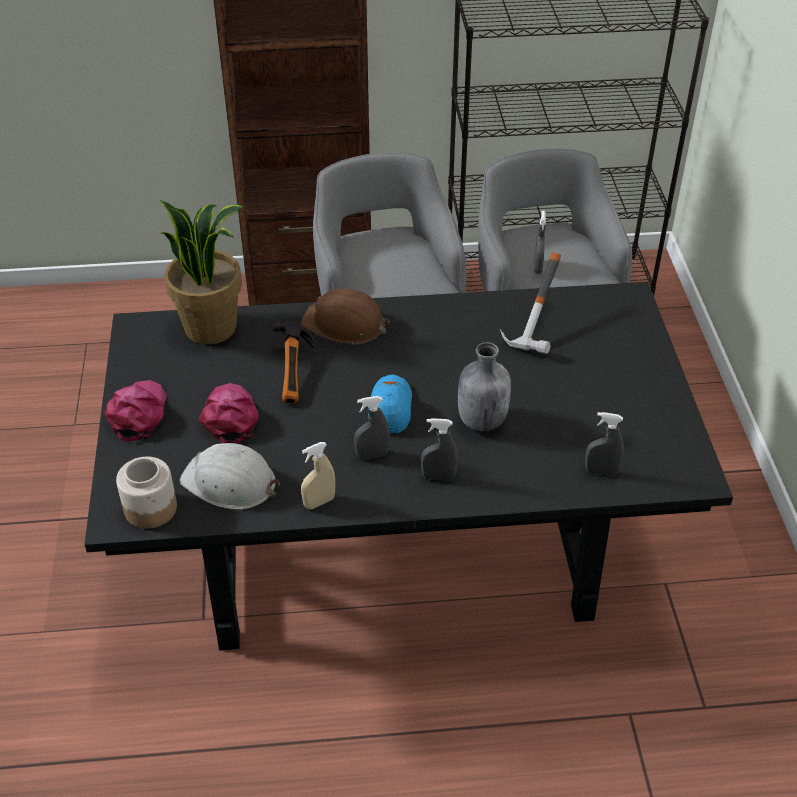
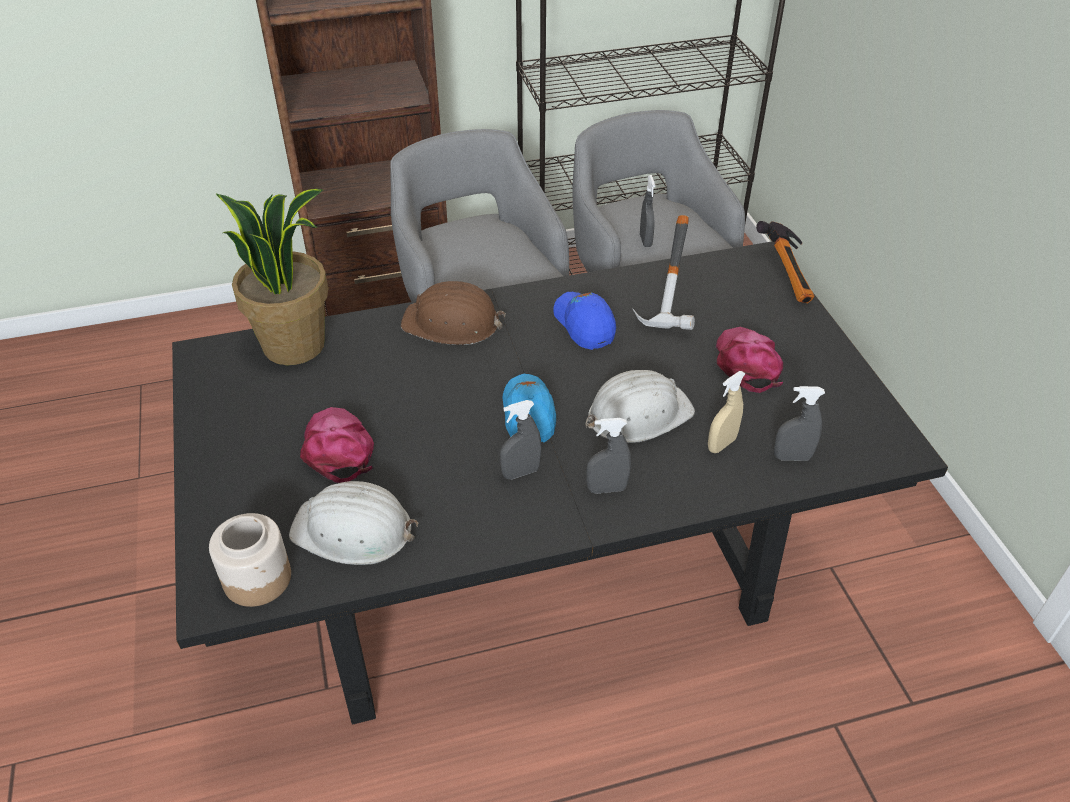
camera: 10 degrees left, 0 degrees up
(138, 414) = (221, 459): pink cap -> pink cap (747, 363)
(297, 373) = (409, 386): hammer -> hammer (791, 275)
(319, 502) = (470, 540): beige spray bottle -> beige spray bottle (721, 444)
(457, 338) = (584, 325): none -> blue cap
(481, 420) = (637, 414): grey bottle -> white hard hat

